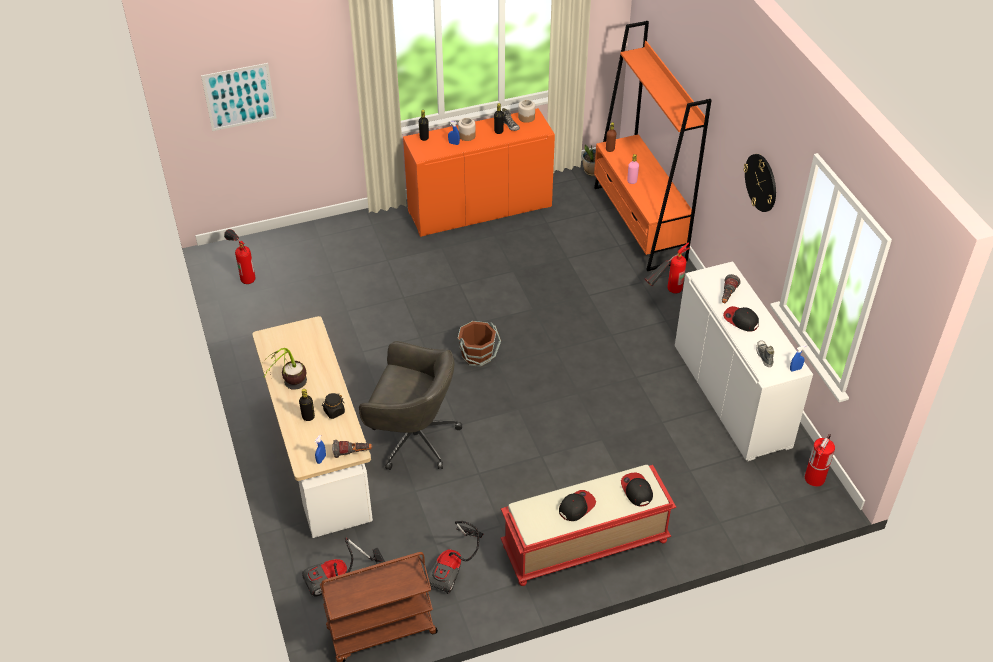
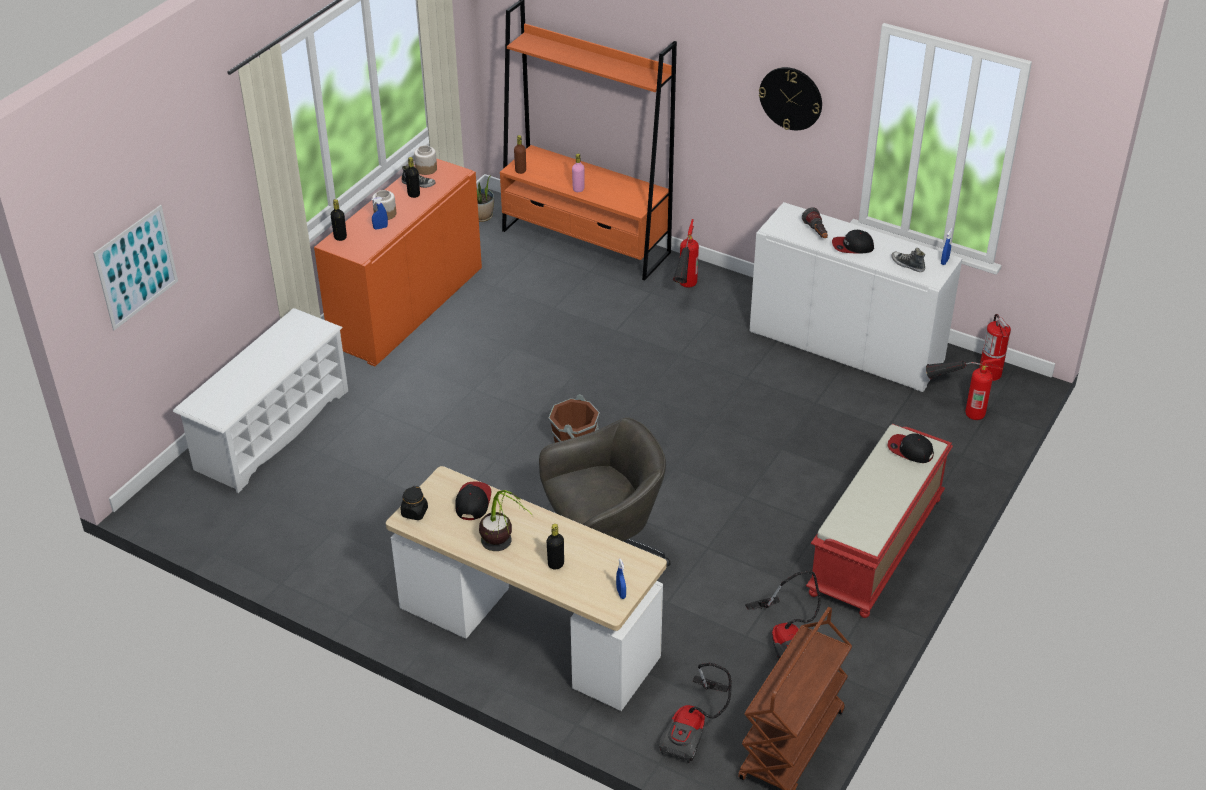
camera: 40 degrees left, 5 degrees down
(243, 271) = (207, 507): fire extinguisher -> fire extinguisher (956, 409)
(323, 244) = (272, 430): none -> white shoe rack
(334, 411) = (575, 543): black jar -> black jar (414, 512)
(353, 453) = (645, 568): flashlight -> none
(576, 506) = (878, 495): cap -> cap (472, 502)

